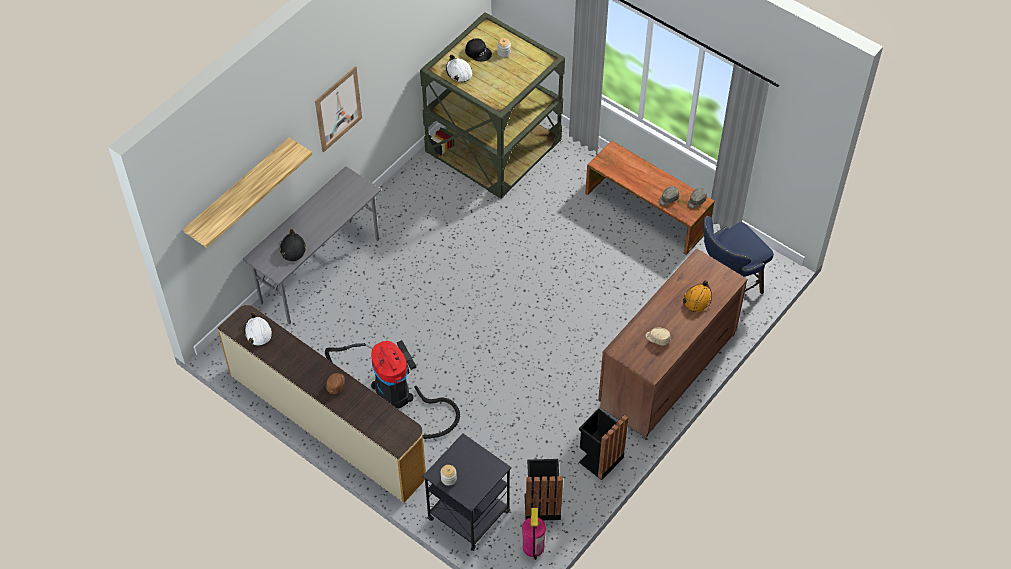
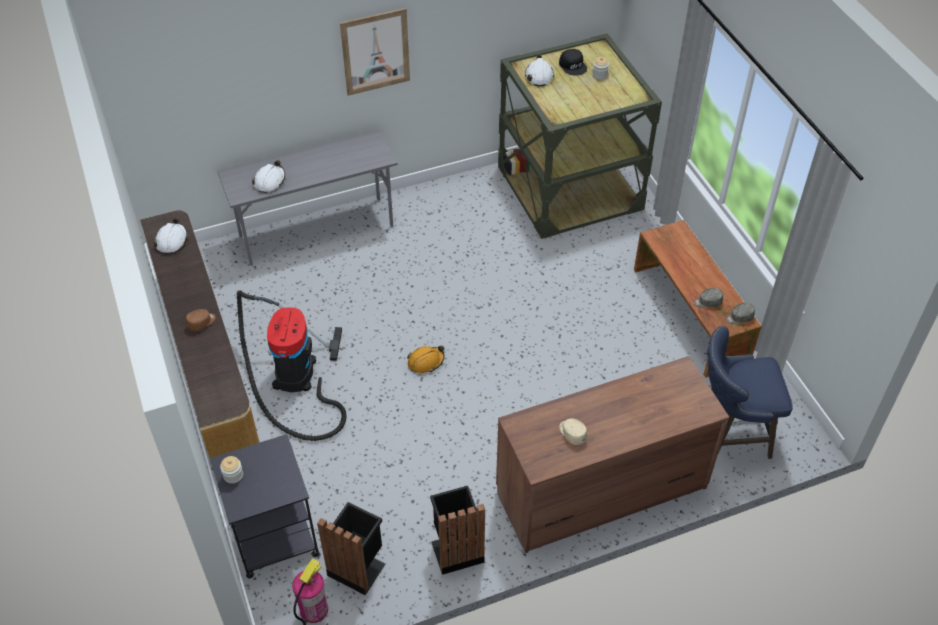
camera: 30 degrees right, 5 degrees down
(239, 190) = (216, 82): shelf -> none
(293, 249) = (269, 181): black hard hat -> white hard hat
(697, 299) = (651, 412): orange hard hat -> orange hard hat (426, 362)

